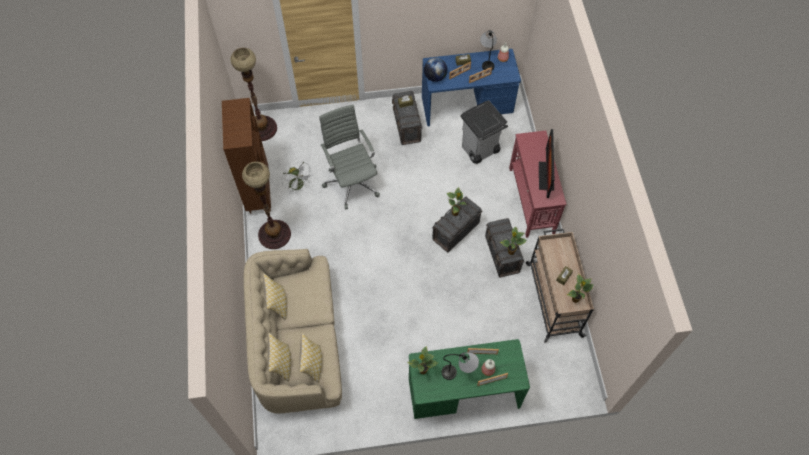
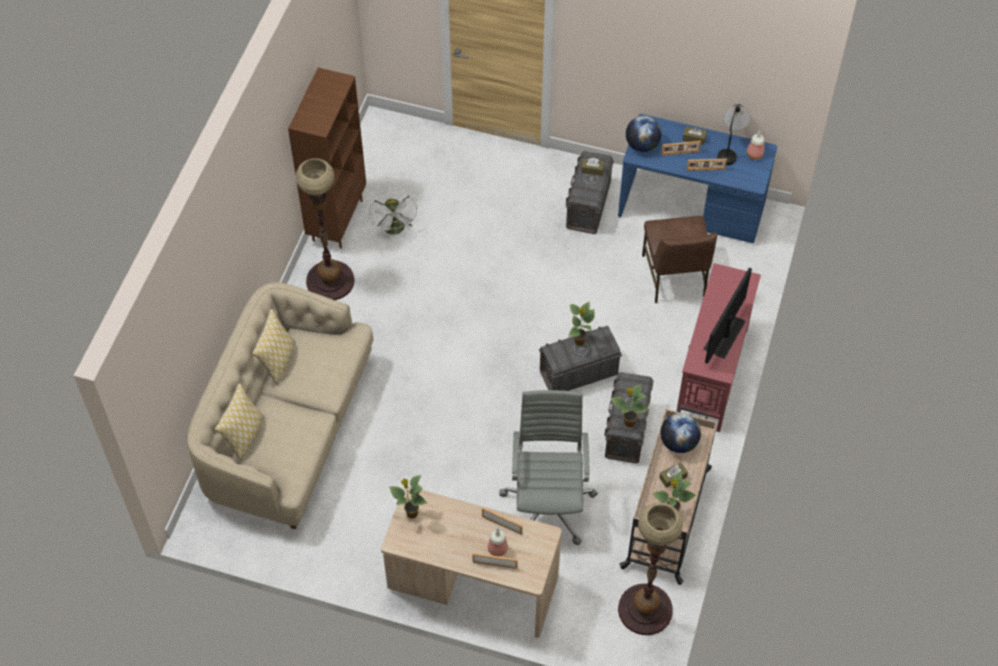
camera: 25 degrees right, 5 degrees down
(261, 128) = (386, 136): floor lamp -> floor lamp (645, 610)
(313, 364) = (282, 453): pillow -> none
(352, 181) = (471, 251): grey office chair -> grey office chair (548, 504)
(459, 372) = (458, 536): table lamp -> none
(463, 392) = (472, 585): green desk -> beige desk
(479, 150) = (674, 277): grey trash can -> brown chair
(555, 253) = (678, 443): none -> globe

